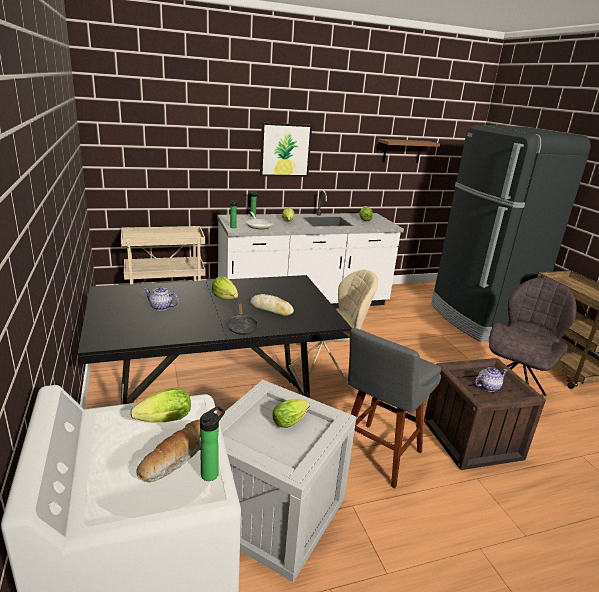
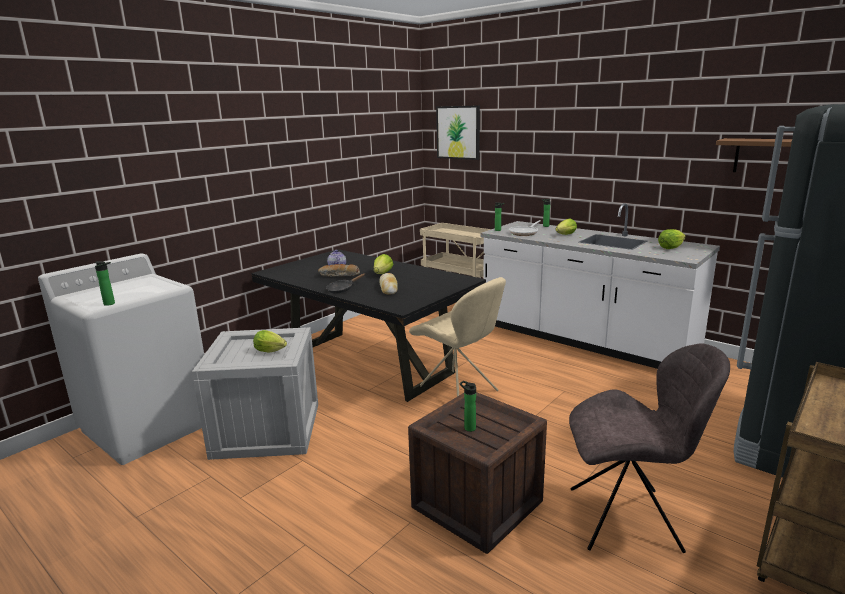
camera: 60 degrees right, 5 degrees down
(161, 421) = (151, 286): lettuce -> none
(177, 458) = (120, 296): bread -> bread (339, 275)
(285, 150) = (591, 154): picture -> picture (458, 132)
(377, 456) = (378, 454): grey stool -> none
(487, 387) = (468, 428): teapot -> bottle

